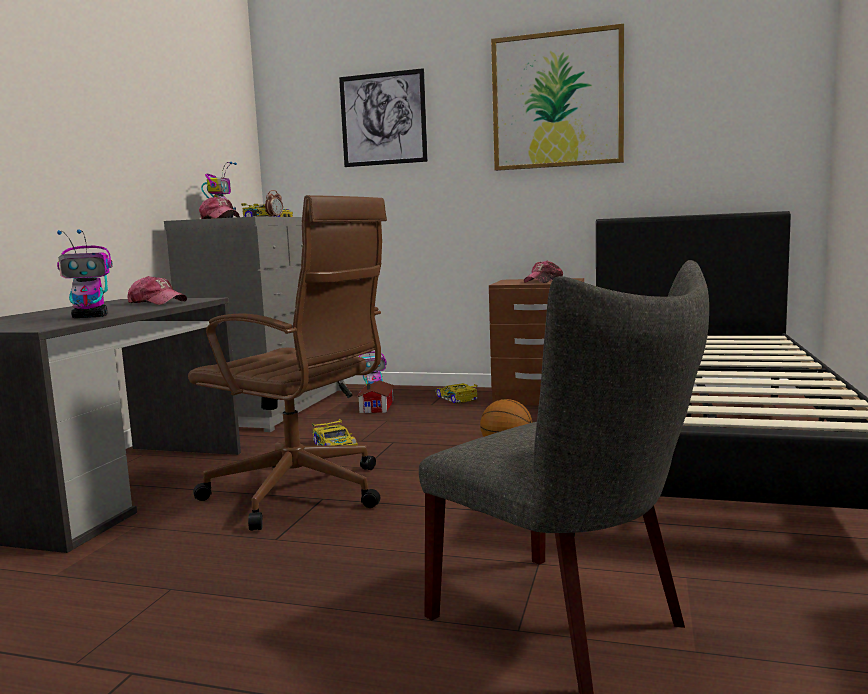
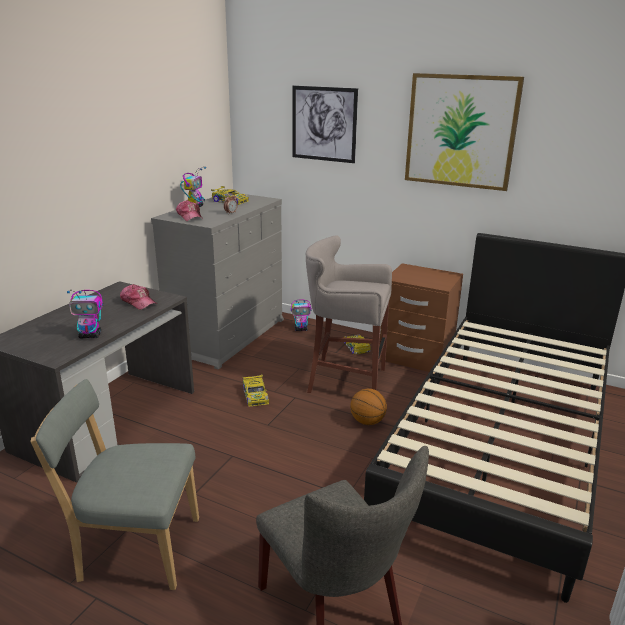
camera: 10 degrees right, 15 degrees up
(190, 607) = (134, 548): none -> grey chair
(301, 493) = (221, 447): brown office chair -> none
(378, 406) = (298, 348): toy house -> none
(456, 423) = (344, 381): none -> grey stool
(544, 281) = (428, 278): cap -> none

